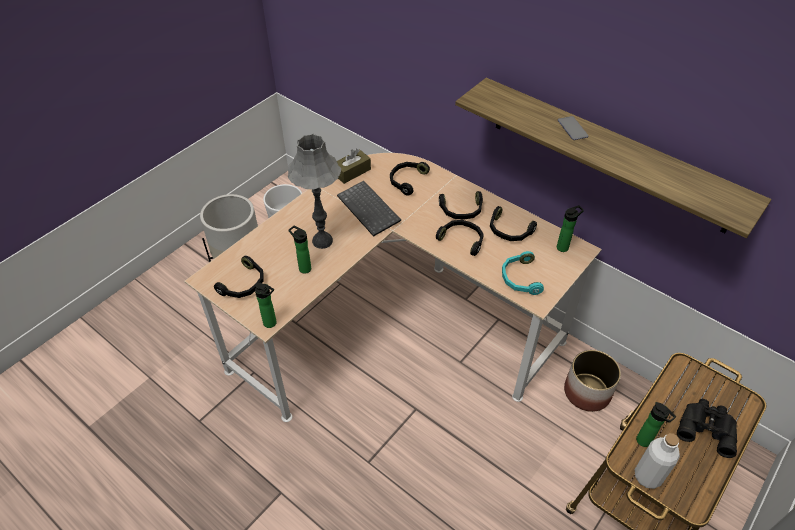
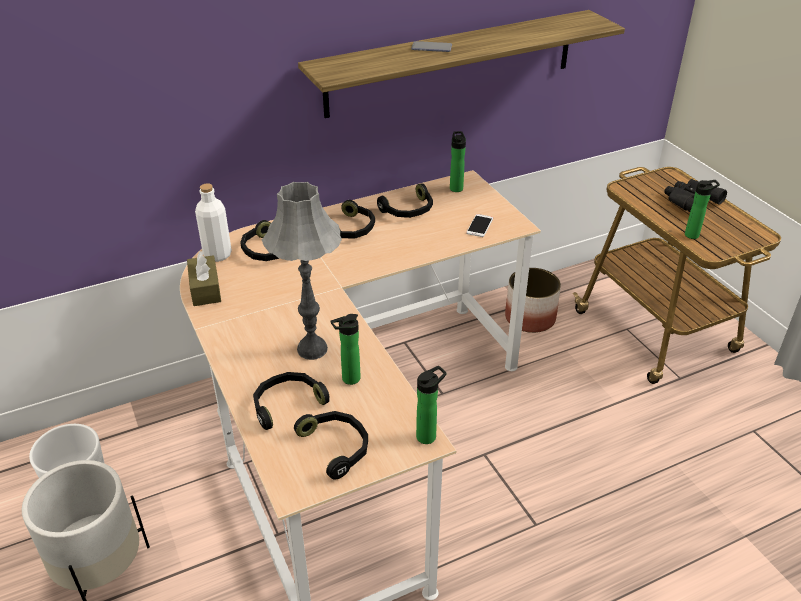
camera: 65 degrees left, 10 degrees down
(370, 209) = (289, 294): keyboard -> none
(462, 240) = (397, 243): black headphones -> black headphones (287, 404)
(519, 278) = (479, 226): turquoise headphones -> phone
(648, 476) = (729, 245): white bottle -> white bottle (217, 255)

